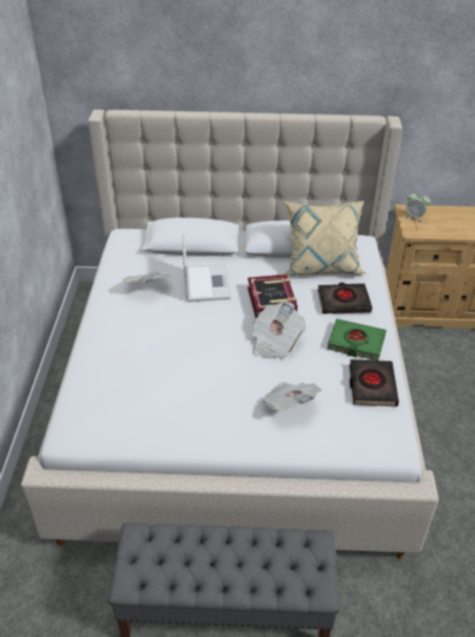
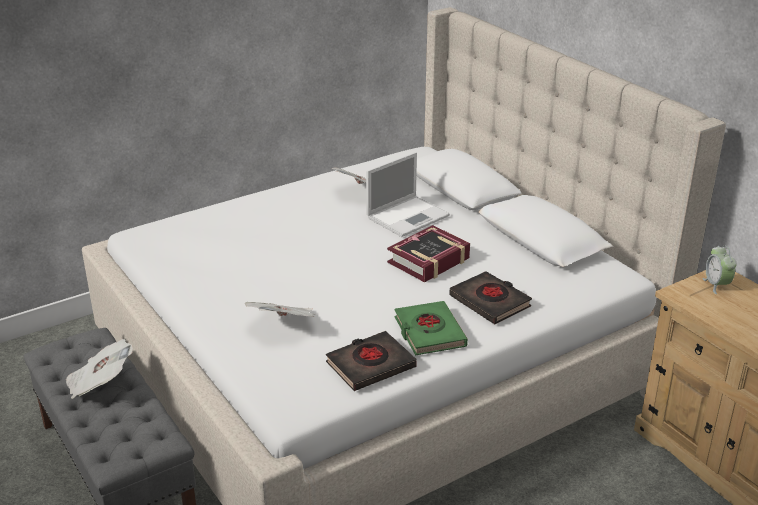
camera: 55 degrees right, 10 degrees down
(275, 342) = (368, 284): newspaper -> newspaper (100, 383)
(321, 265) = (536, 267): beige pillow -> none

